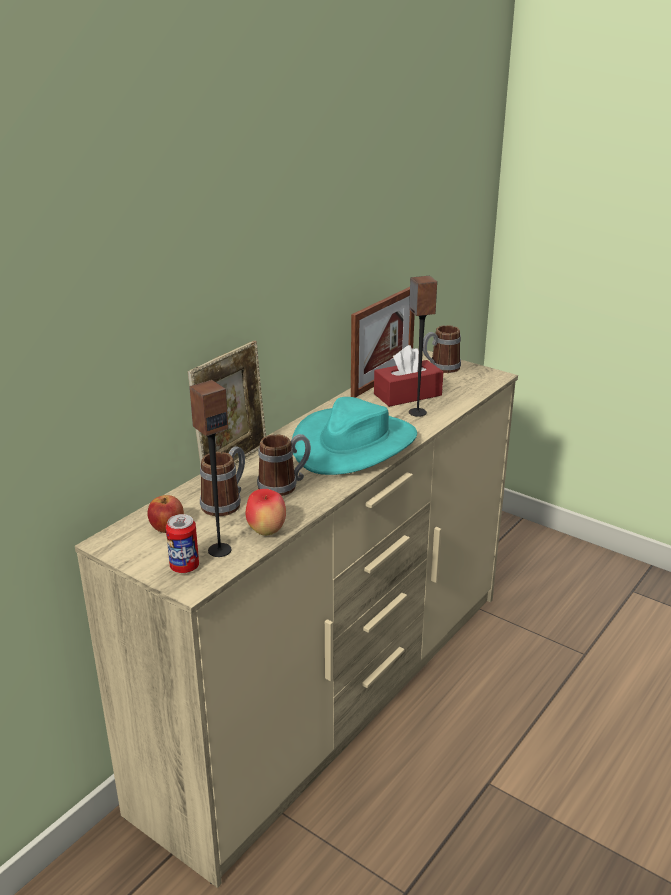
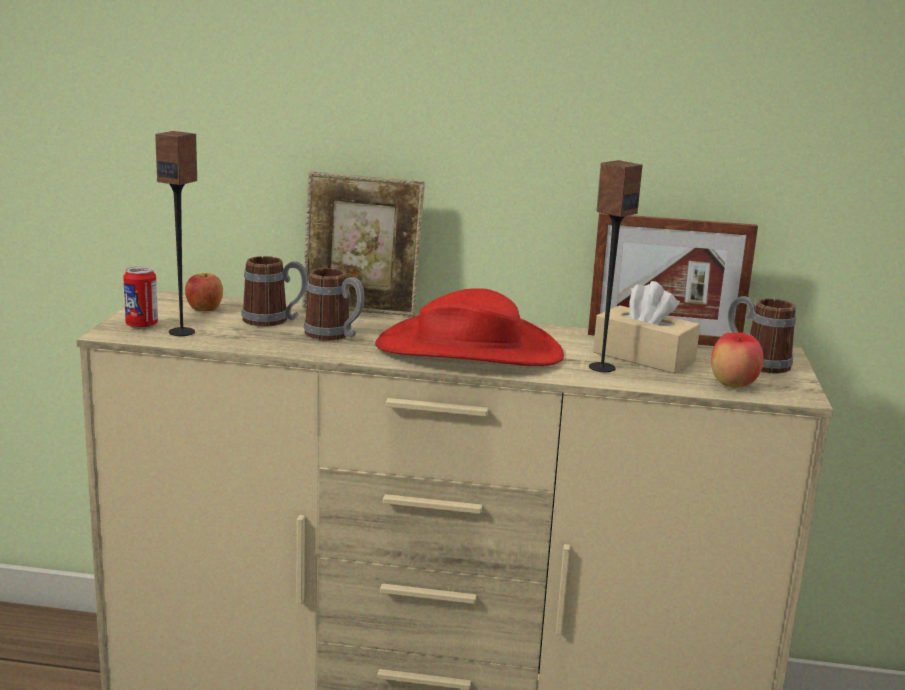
camera: 60 degrees right, 10 degrees down
(267, 531) = (233, 343): apple -> apple (733, 385)
(354, 444) = (469, 350): turquoise hat -> red hat
(407, 395) = (643, 357): red tissue box -> beige tissue box

